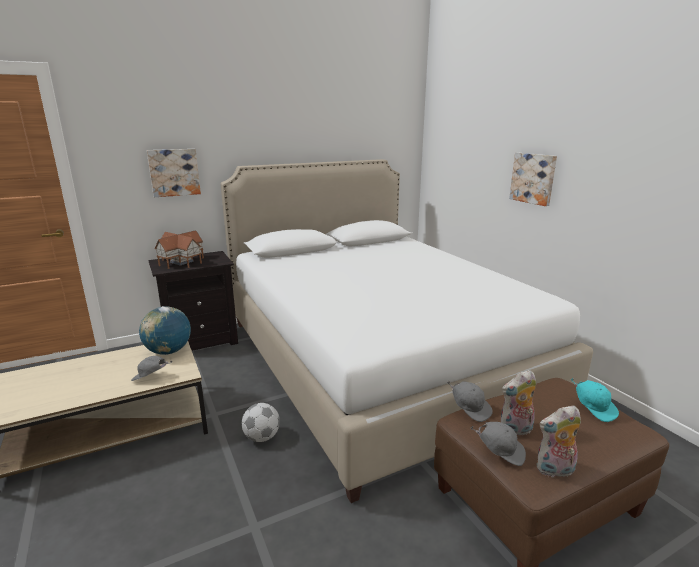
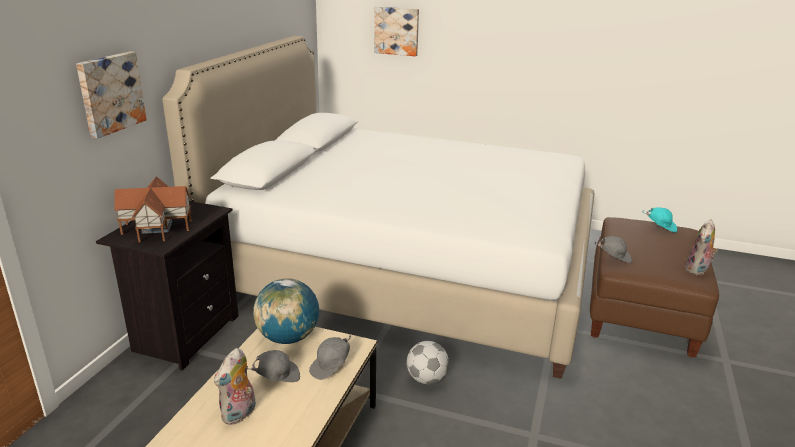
camera: 45 degrees left, 5 degrees up
(500, 452) = (667, 274): grey cap -> grey cap (277, 377)
(515, 430) = (653, 258): plush toy -> plush toy (239, 414)
(533, 178) = (489, 46): picture -> picture (397, 31)

